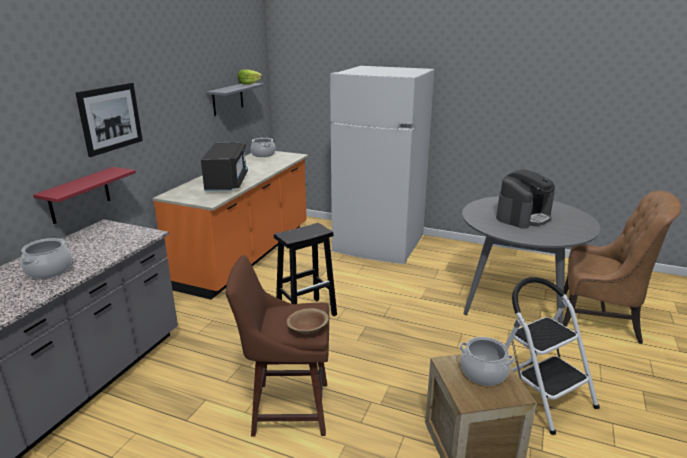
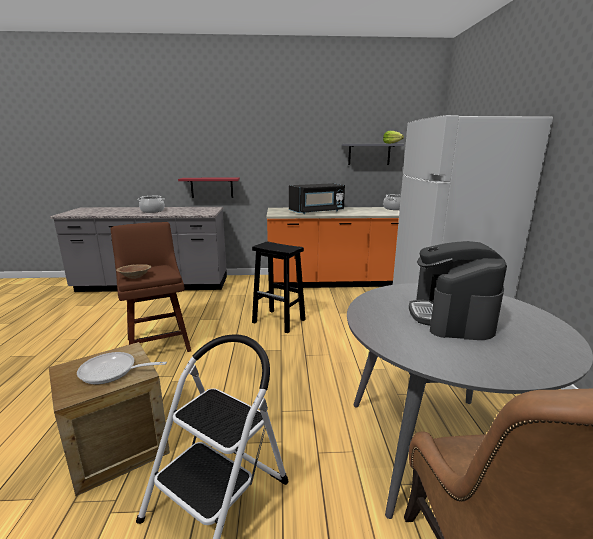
camera: 65 degrees right, 5 degrees down
(110, 118) = (243, 146): picture -> none
(484, 372) = (112, 372): cooking pot -> frying pan
(523, 217) = (451, 317): coffee machine -> coffee machine turned 75 degrees clockwise

